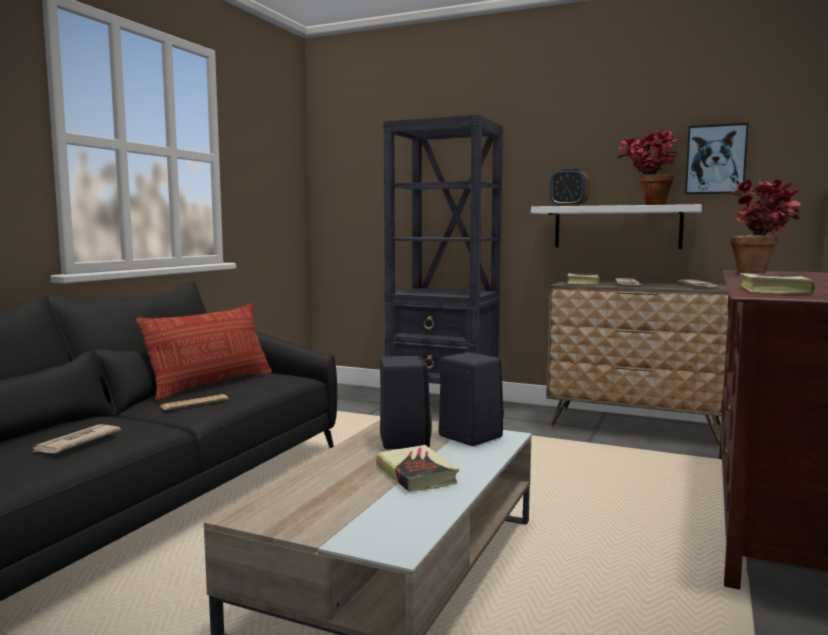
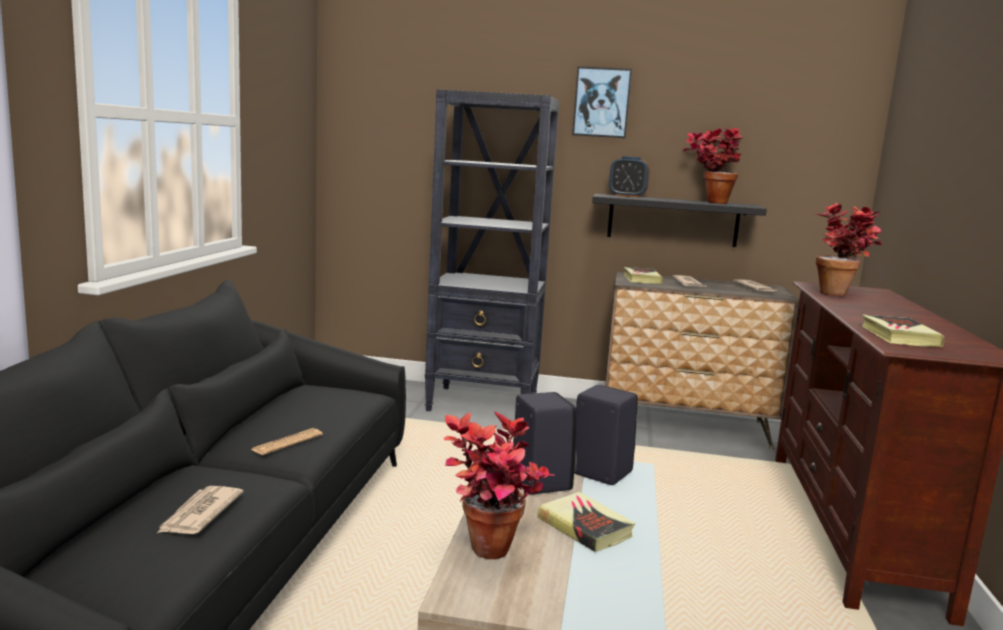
camera: 15 degrees left, 5 degrees up
(211, 384) = (281, 411): pillow -> none
(302, 490) = (488, 558): none -> potted plant
(617, 227) = (673, 220): white shelf -> black shelf
(716, 159) = (775, 159): picture -> picture (601, 102)

